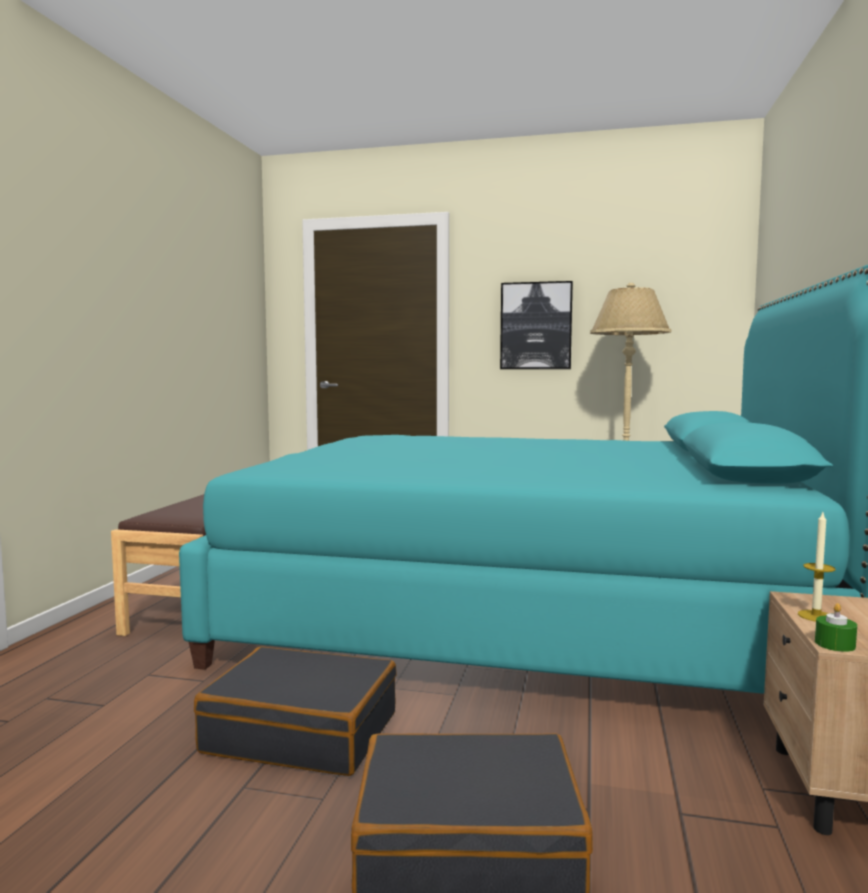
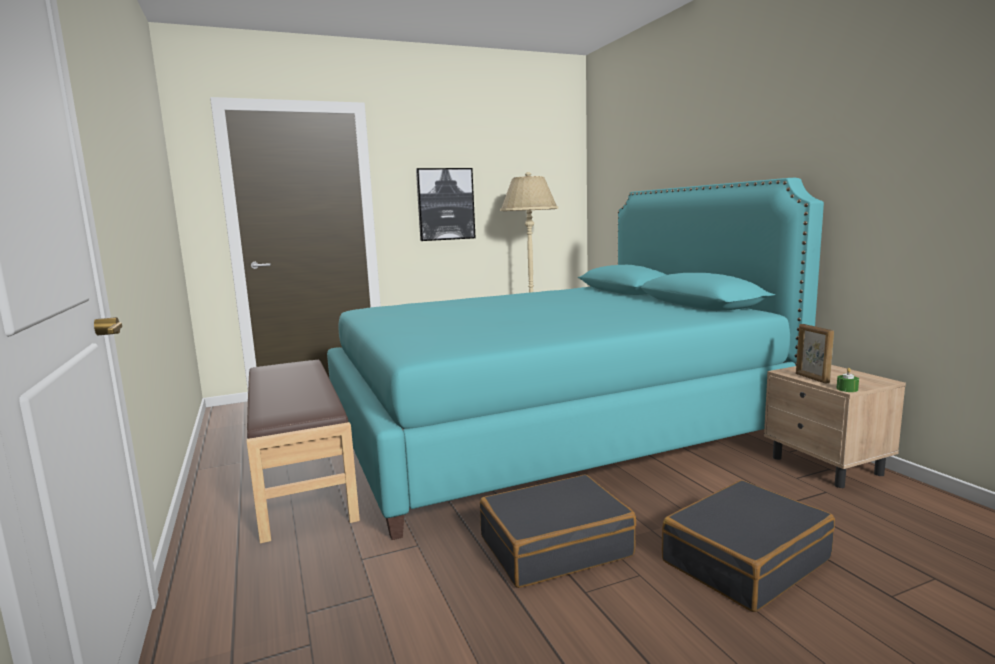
camera: 35 degrees left, 5 degrees up
(816, 616) = (811, 378): candle -> picture frame

